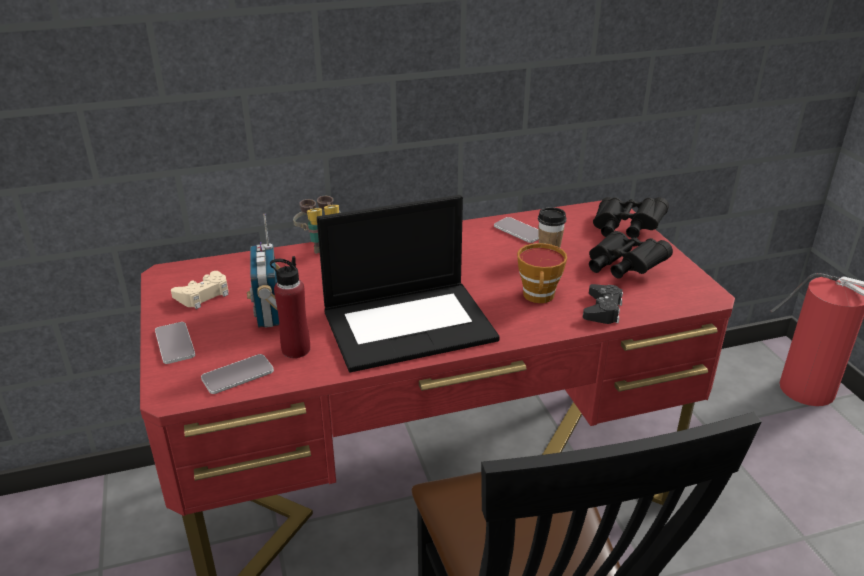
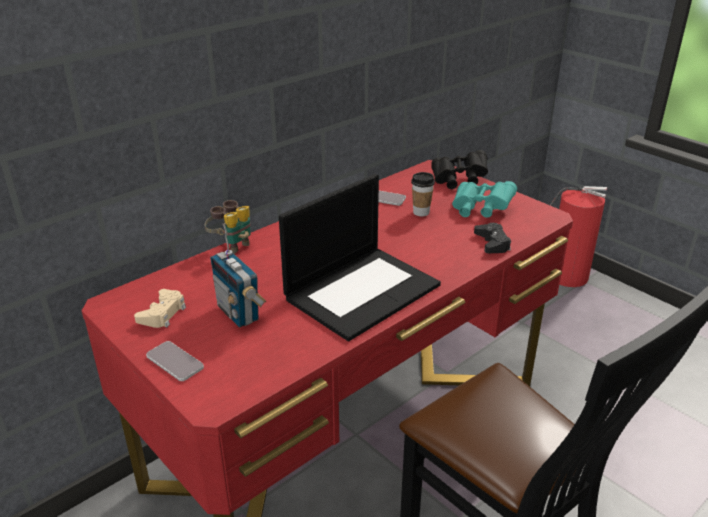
camera: 25 degrees left, 0 degrees up
(238, 375) = (257, 371): phone -> none
(295, 349) = (287, 336): red bottle -> none
(539, 297) = (440, 245): cup -> none
(622, 268) = (480, 210): black binoculars -> turquoise binoculars

